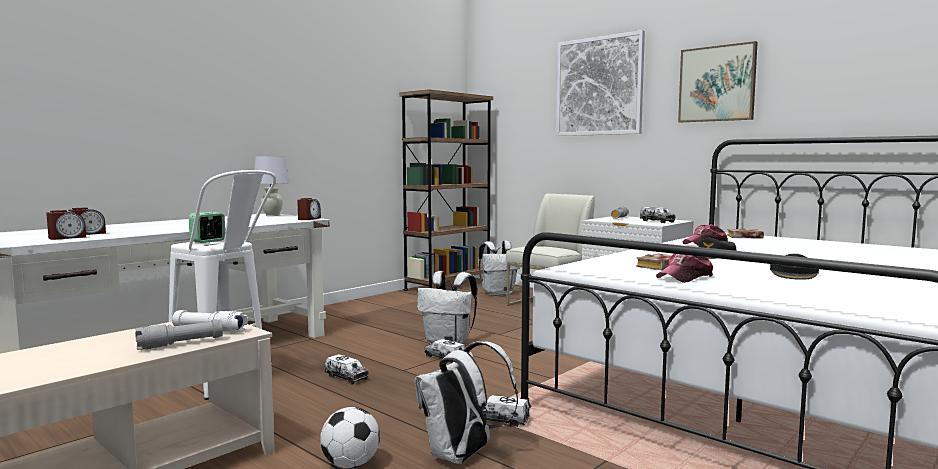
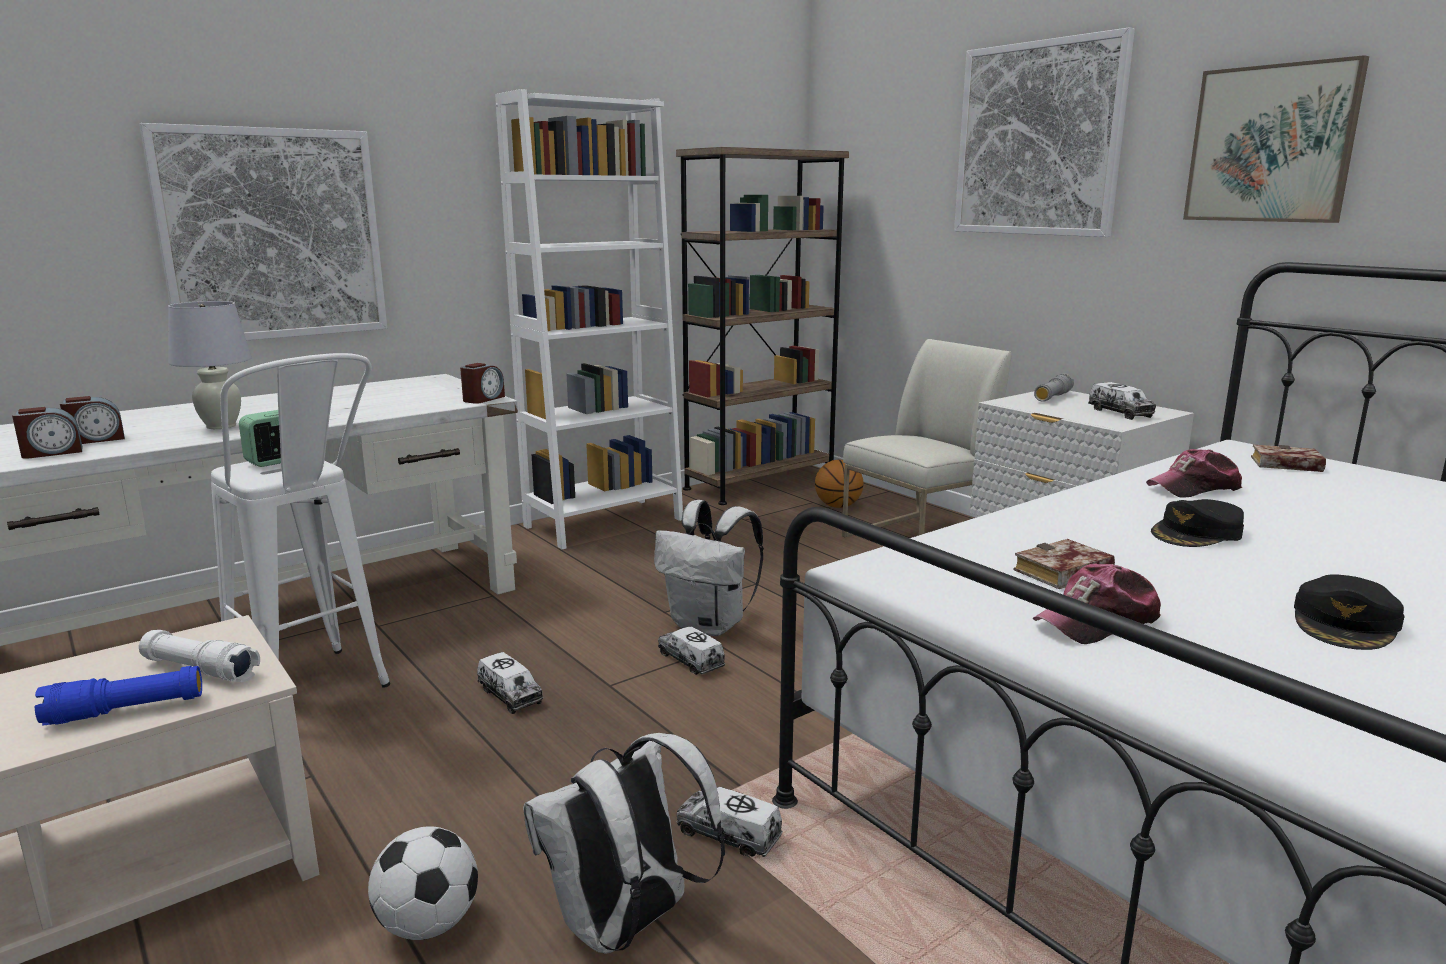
camera: 10 degrees right, 10 degrees up
(179, 126) = (273, 235): none -> picture
(180, 344) = (125, 710): grey flashlight -> blue flashlight
(272, 215) = (436, 384): white table lamp -> white table lamp (221, 426)
(363, 306) = (604, 523): none -> white bookcase
(498, 293) = (838, 506): white backpack -> basketball

